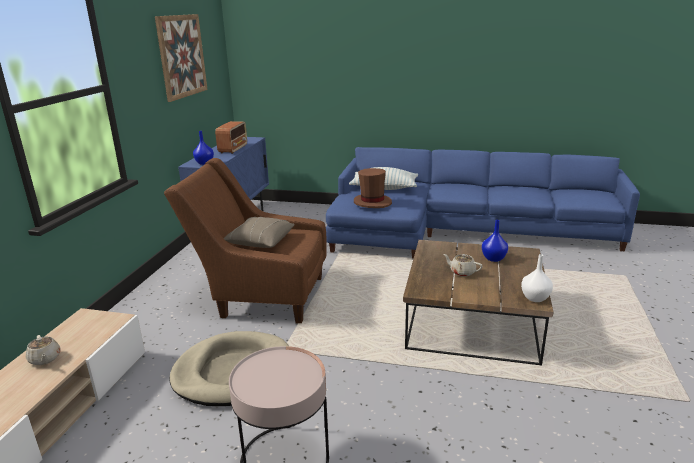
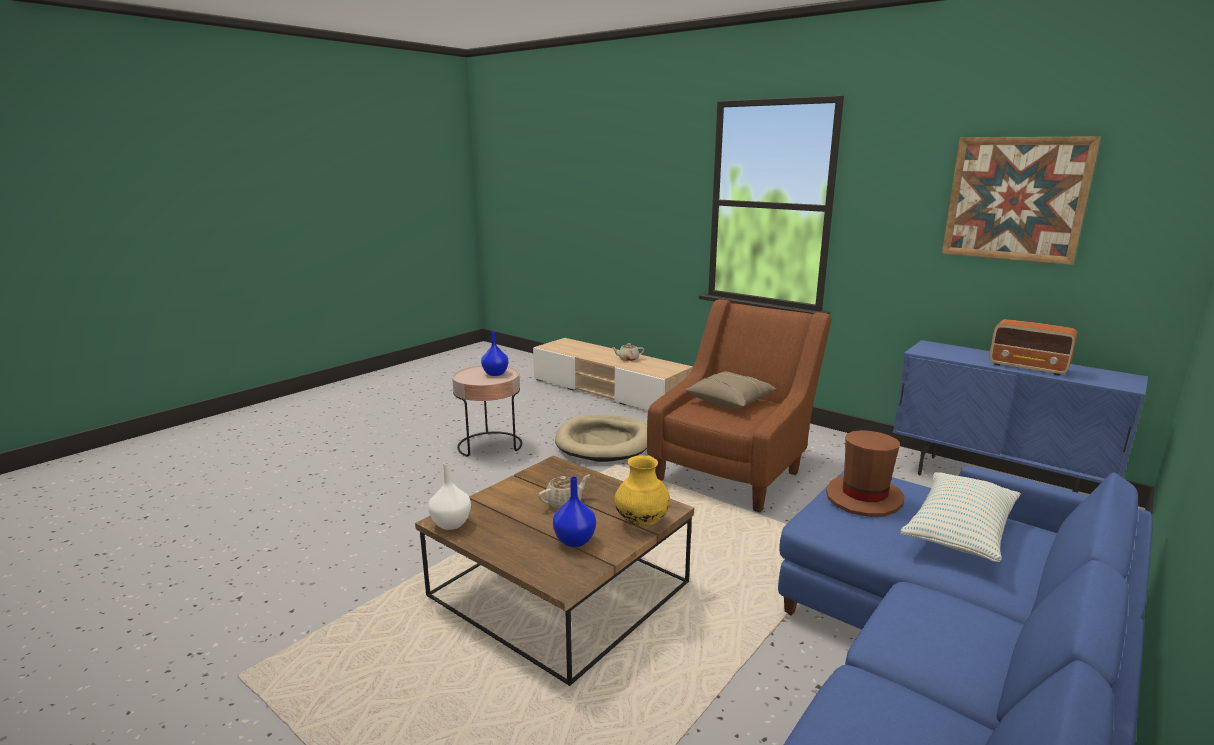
camera: 115 degrees right, 5 degrees down
(205, 163) = (934, 349): blue vase -> blue vase (495, 374)
(451, 247) = (642, 522): none -> yellow vase

